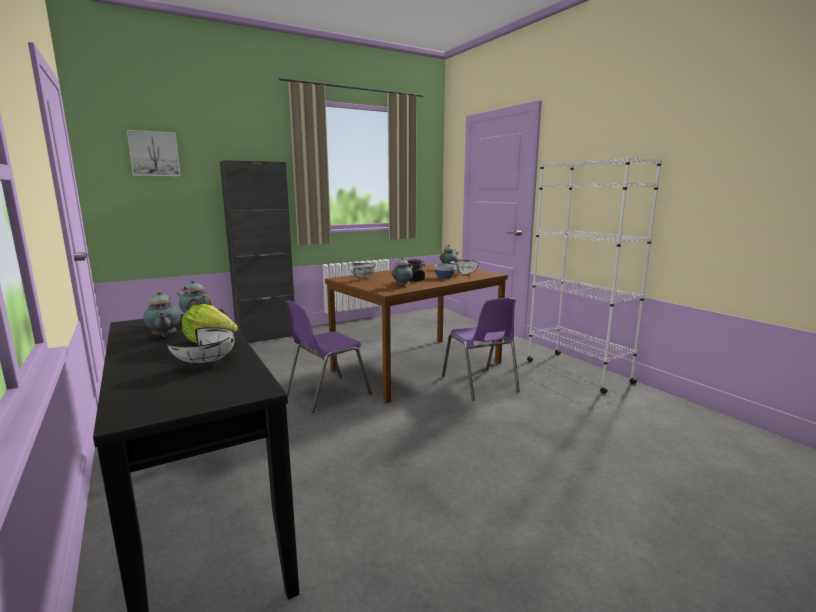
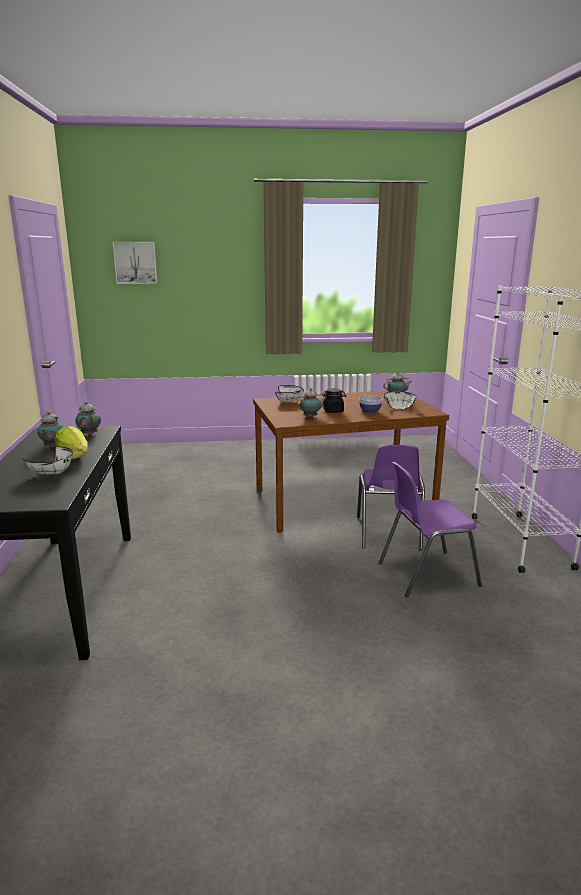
camera: 25 degrees right, 5 degrees up
(266, 337) = (228, 445): black cabinet -> none
(326, 394) = (233, 513): purple chair -> purple chair (426, 574)

